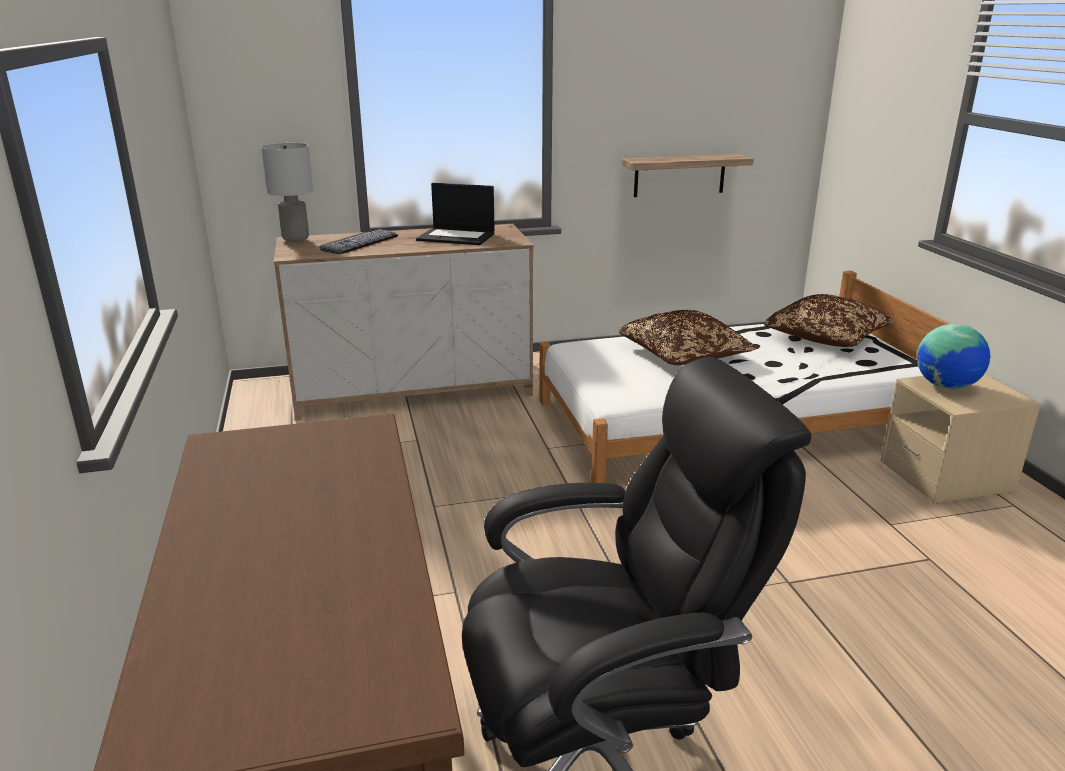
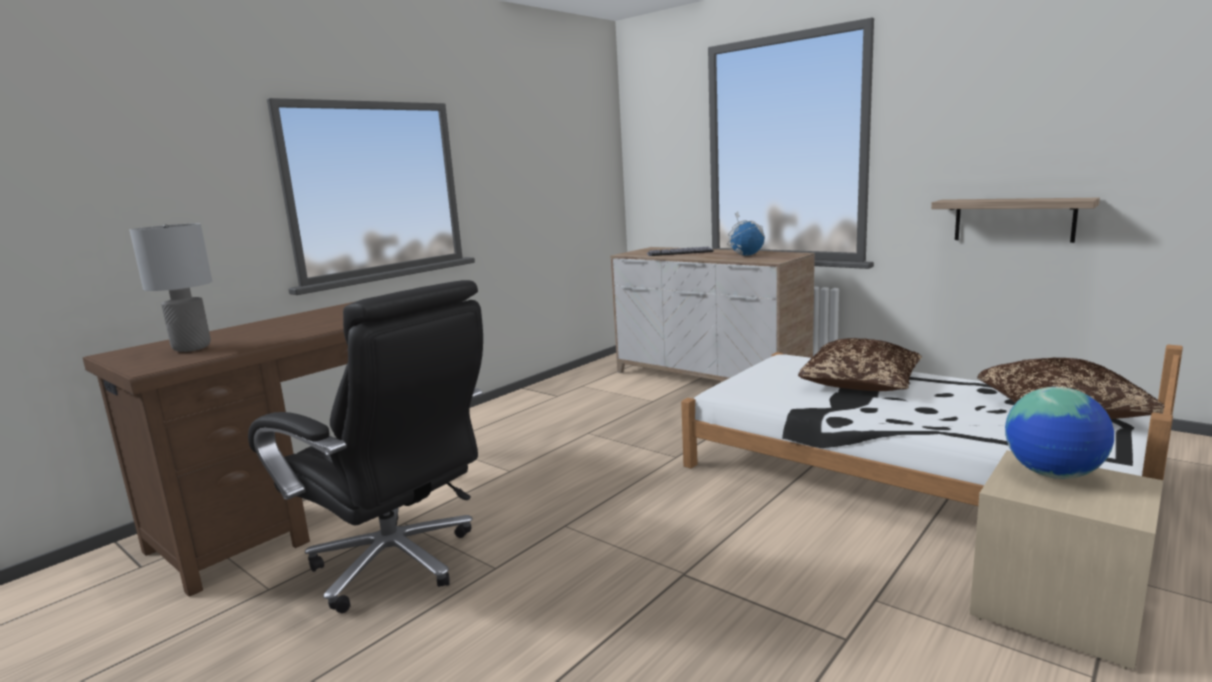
camera: 55 degrees right, 10 degrees down
(295, 240) = (653, 248): grey table lamp -> grey table lamp (192, 349)
(457, 237) = (746, 255): laptop -> globe

